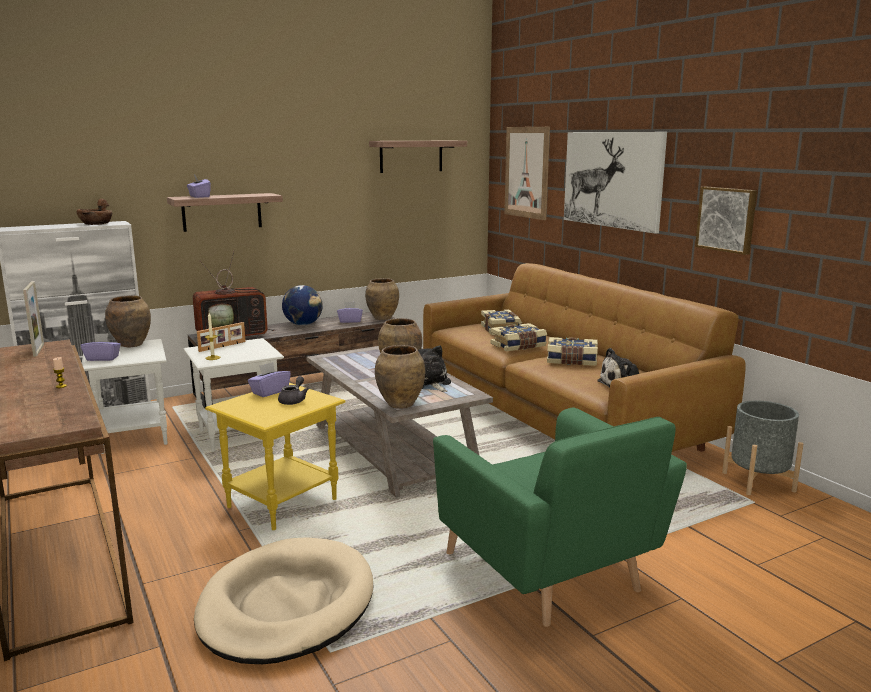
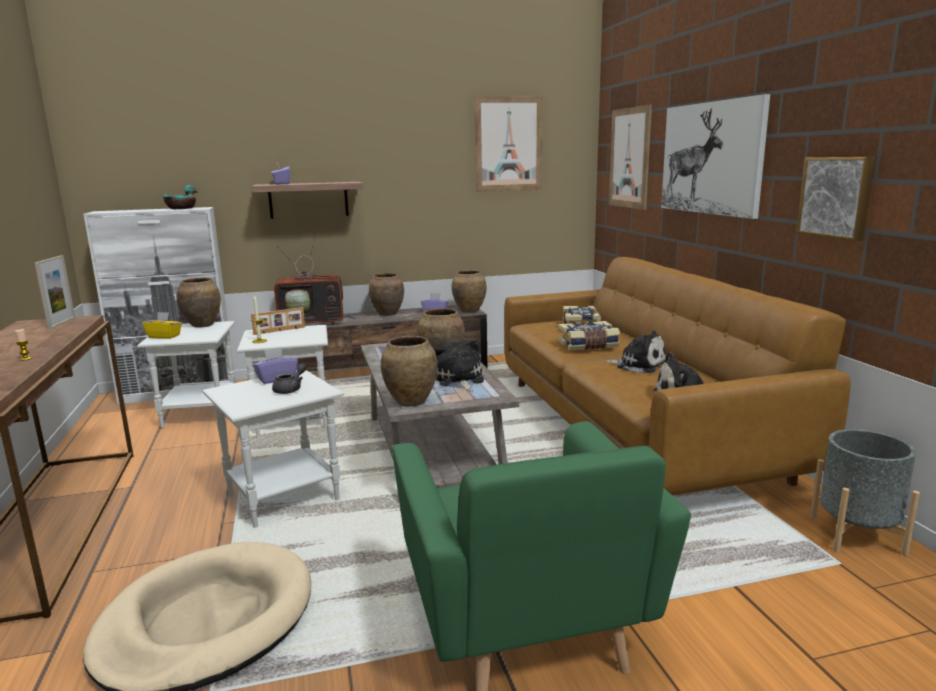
camera: 15 degrees right, 0 degrees up
(96, 223) = (181, 208): brown bowl -> turquoise bowl
(102, 358) = (164, 336): purple tissue box -> yellow tissue box
(283, 503) = (285, 497): yellow side table -> white side table
(303, 324) = (387, 314): globe -> brown vase
(411, 156) = (508, 144): shelf -> picture
(571, 361) = (638, 365): book -> plush toy

